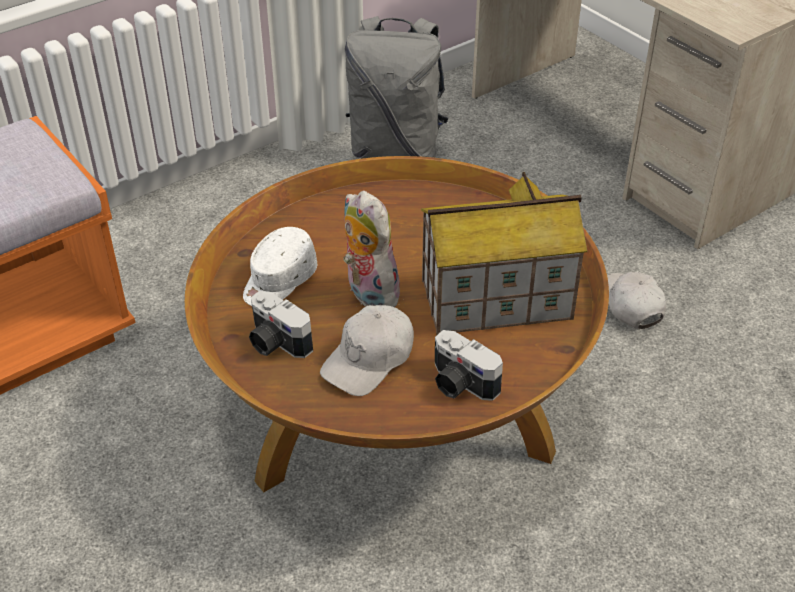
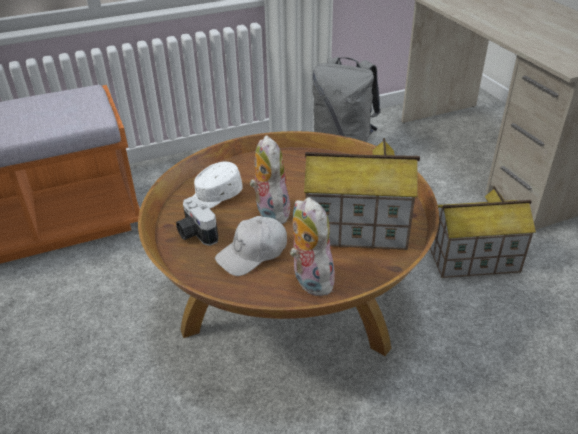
camera: 15 degrees right, 5 degrees down
(460, 384) = (309, 280): camera -> plush toy
(630, 305) = (473, 259): white cap -> toy house

